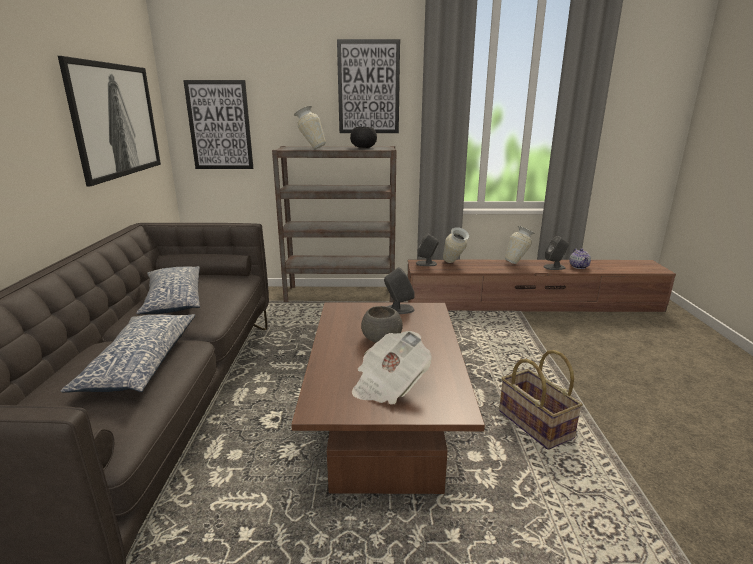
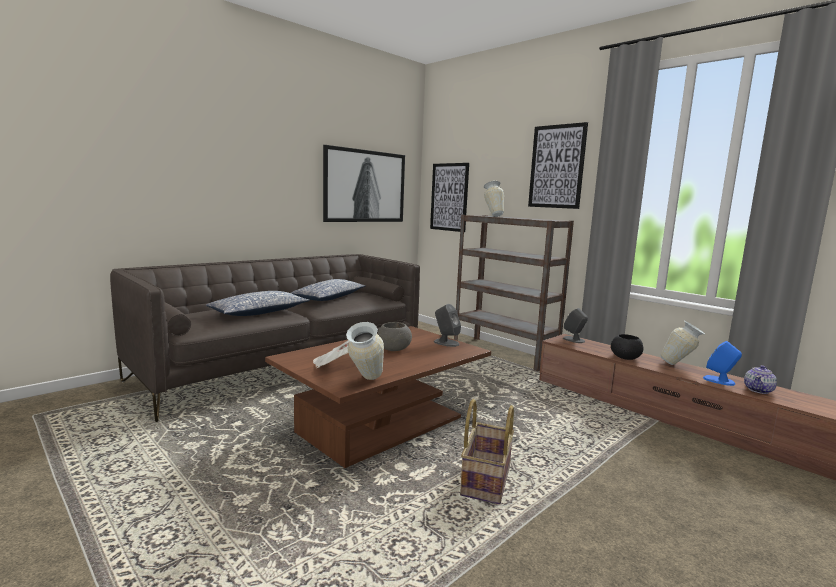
camera: 45 degrees right, 10 degrees down
(364, 147) = (538, 219): black bowl -> black bowl (626, 358)
(454, 264) = (600, 347): vase -> vase (364, 383)
(554, 267) = (719, 381): grey speaker -> blue speaker

